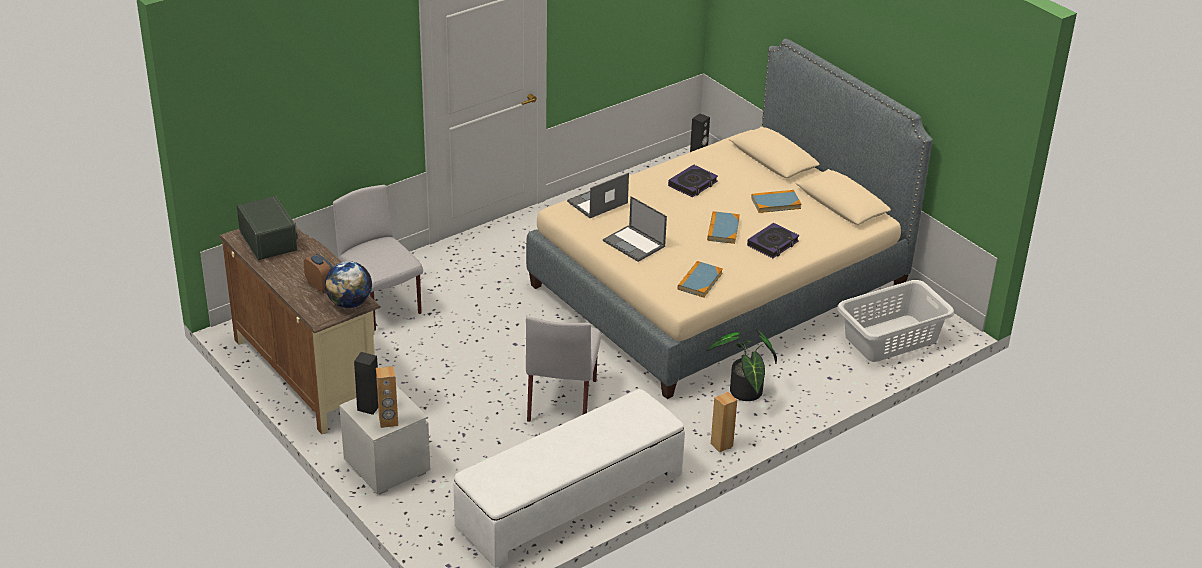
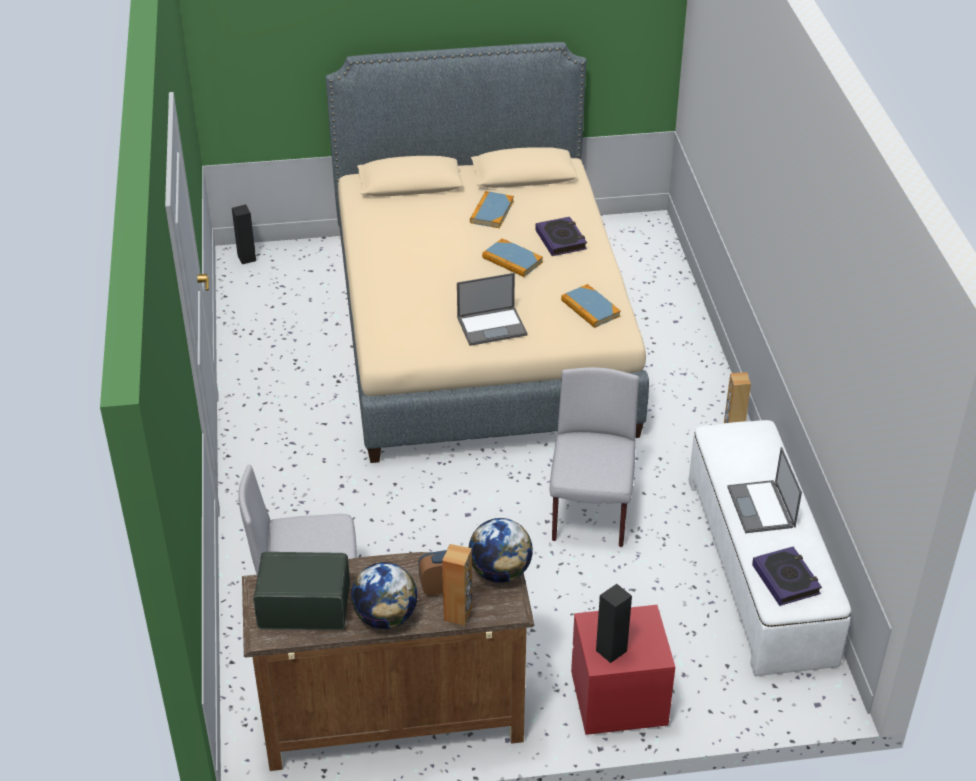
camera: 60 degrees left, 5 degrees up
(279, 272) = (385, 617): none -> globe
(385, 466) = (619, 701): white nightstand -> red nightstand
(388, 422) = (648, 641): brown speaker -> brown speaker (458, 614)
(562, 399) = (590, 513): grey chair -> grey chair turned 120 degrees counterclockwise
(597, 203) = (394, 323): laptop -> laptop (761, 508)
(693, 184) = (413, 248): book -> book (786, 579)
(744, 394) = (665, 383): potted plant -> none
(891, 339) = (643, 262): grey laundry basket -> none

